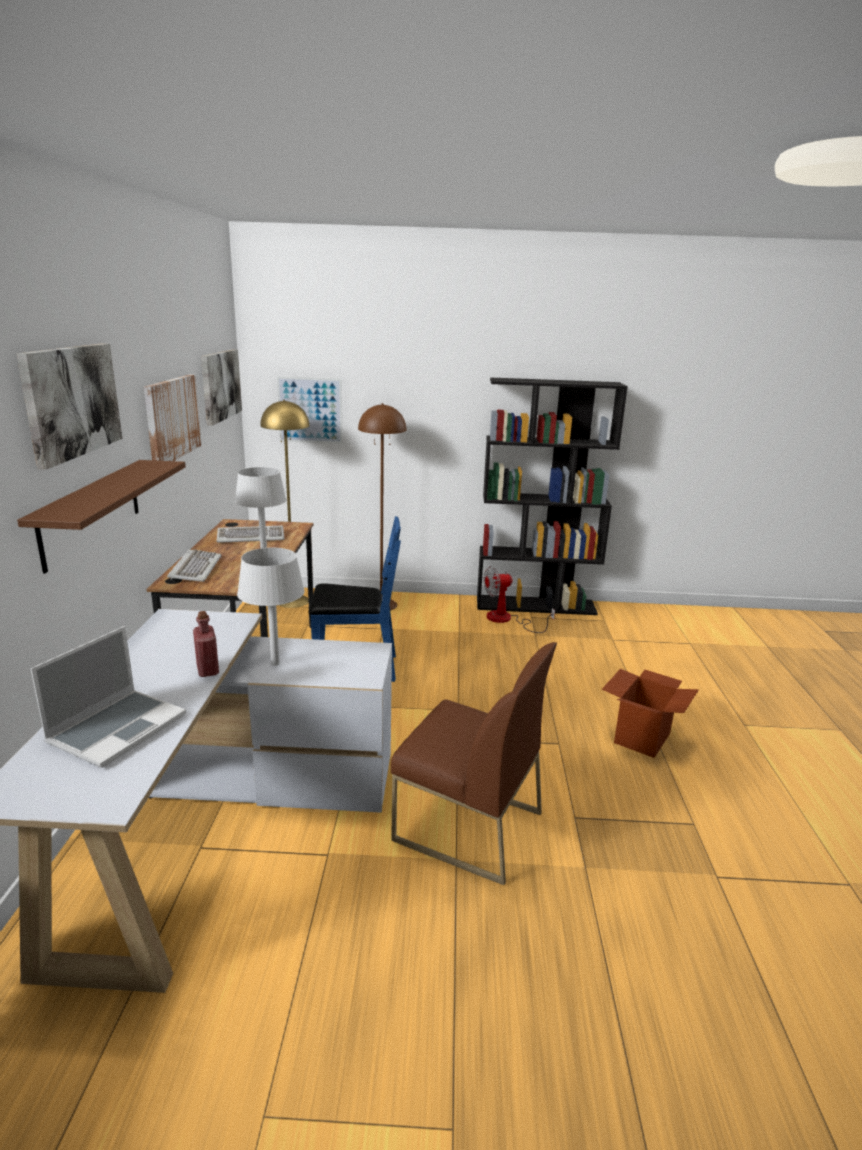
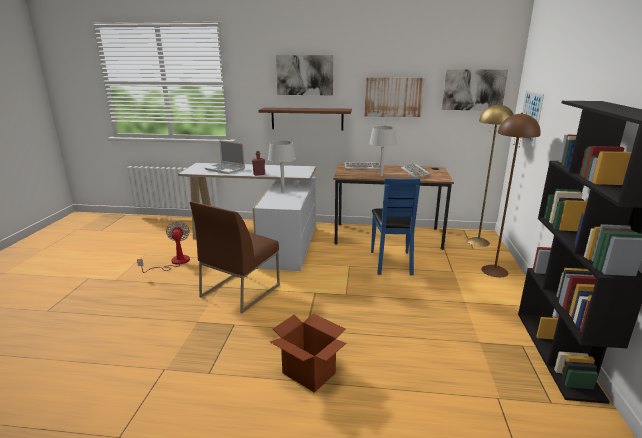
camera: 95 degrees right, 0 degrees up
(507, 620) = (504, 329): fan -> fan (174, 262)

